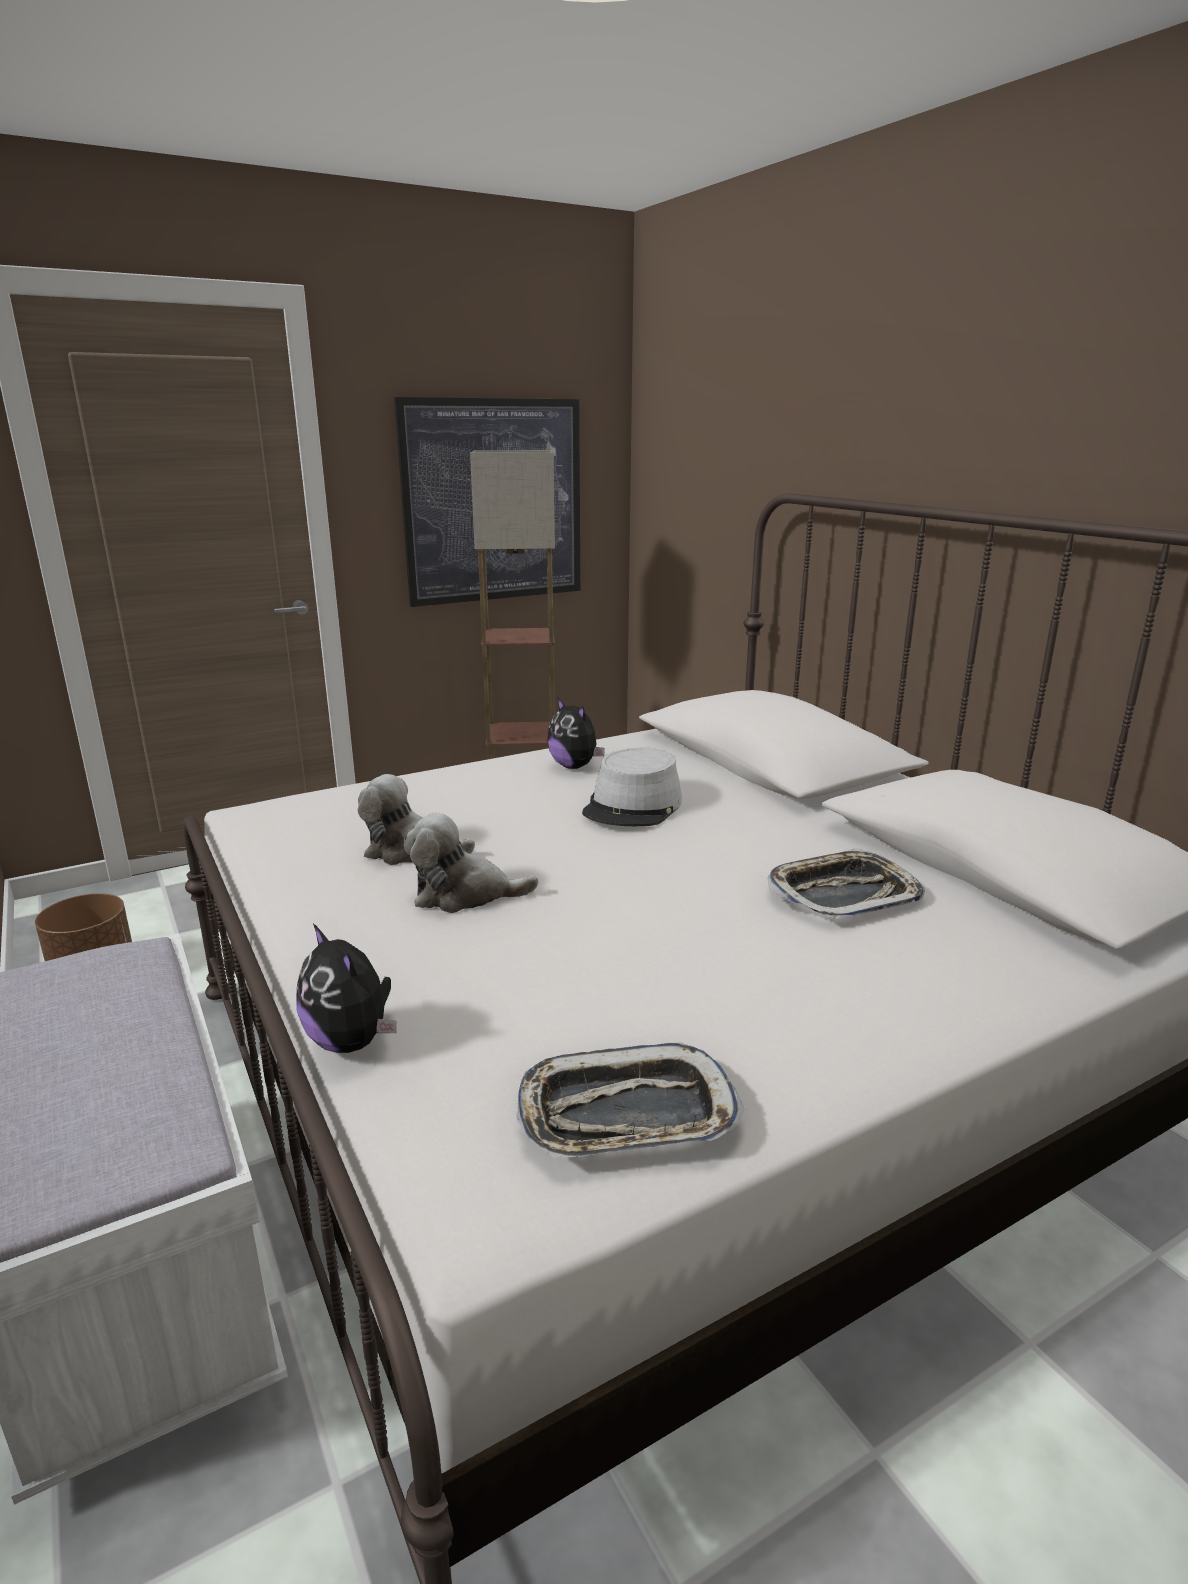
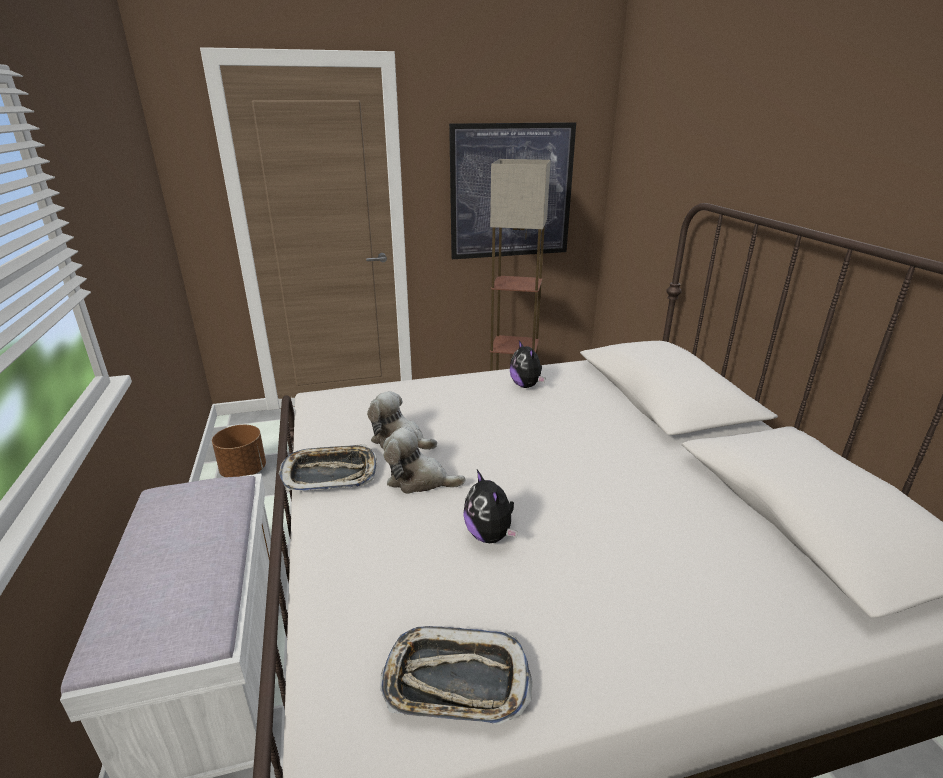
camera: 15 degrees right, 5 degrees up
(352, 1041) = (312, 583): plush toy -> plush toy (490, 535)
(633, 806) = (553, 424): grey hat -> none
(843, 894) = (674, 521): tray -> tray (330, 473)

